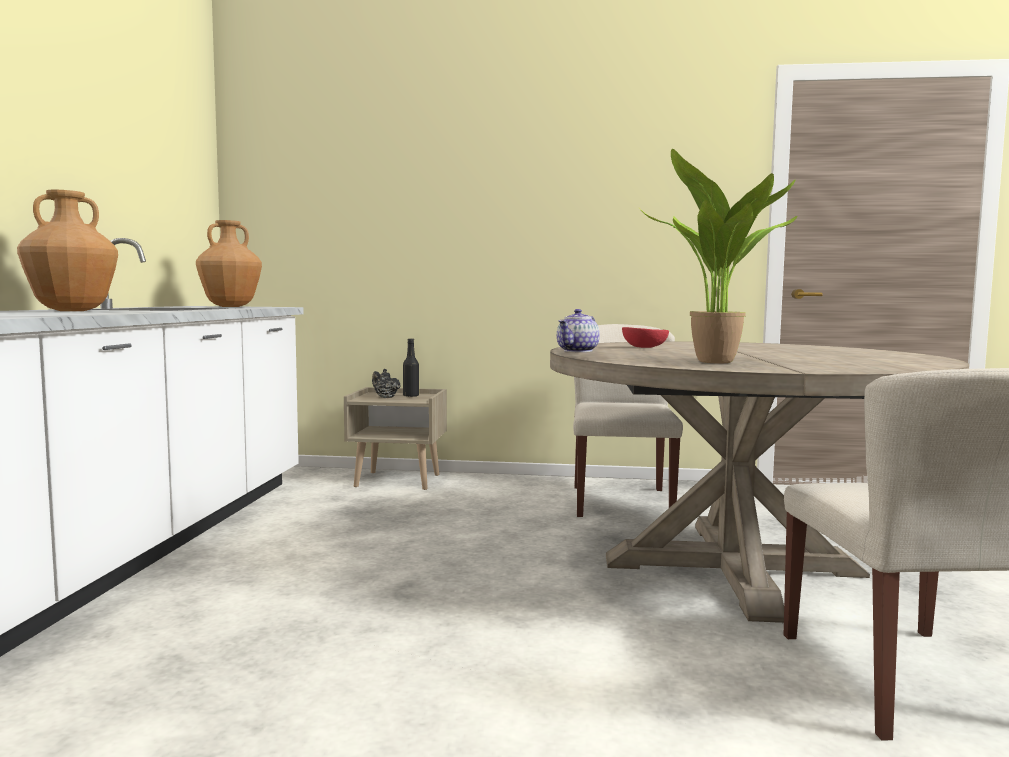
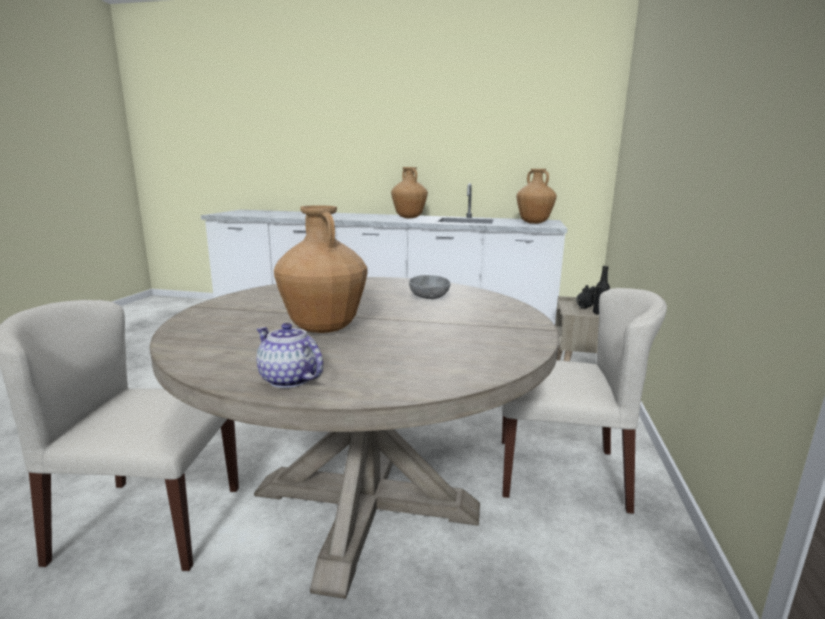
camera: 95 degrees right, 10 degrees up
(578, 351) = (389, 281): teapot -> teapot (288, 379)
(644, 347) = (430, 297): red bowl -> grey bowl
(719, 363) = (275, 299): potted plant -> none
(796, 355) = (324, 329): none -> brown vase

